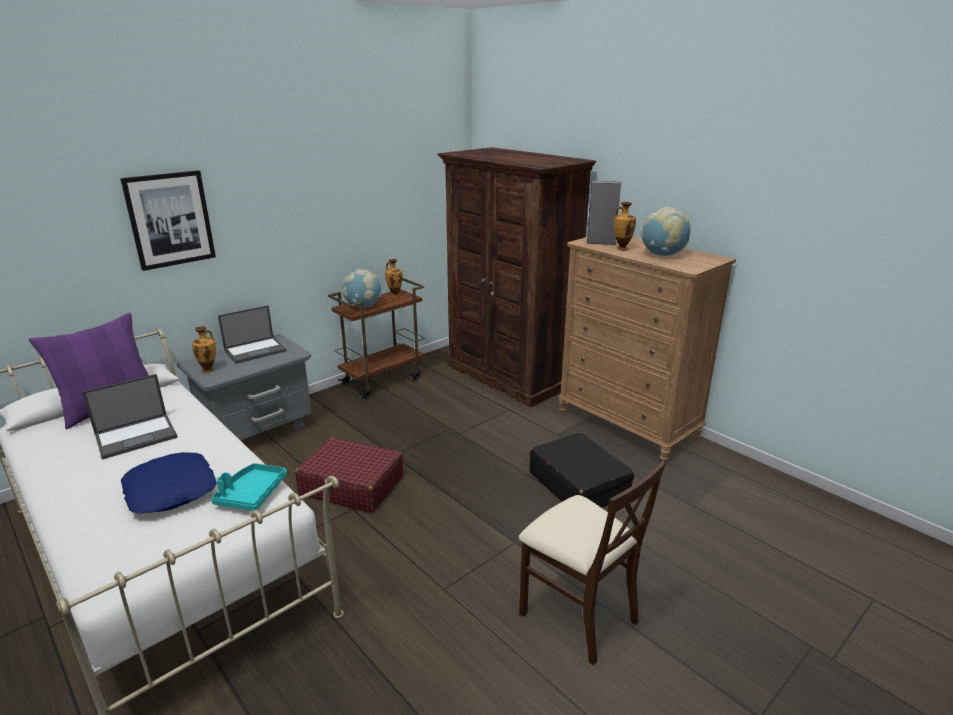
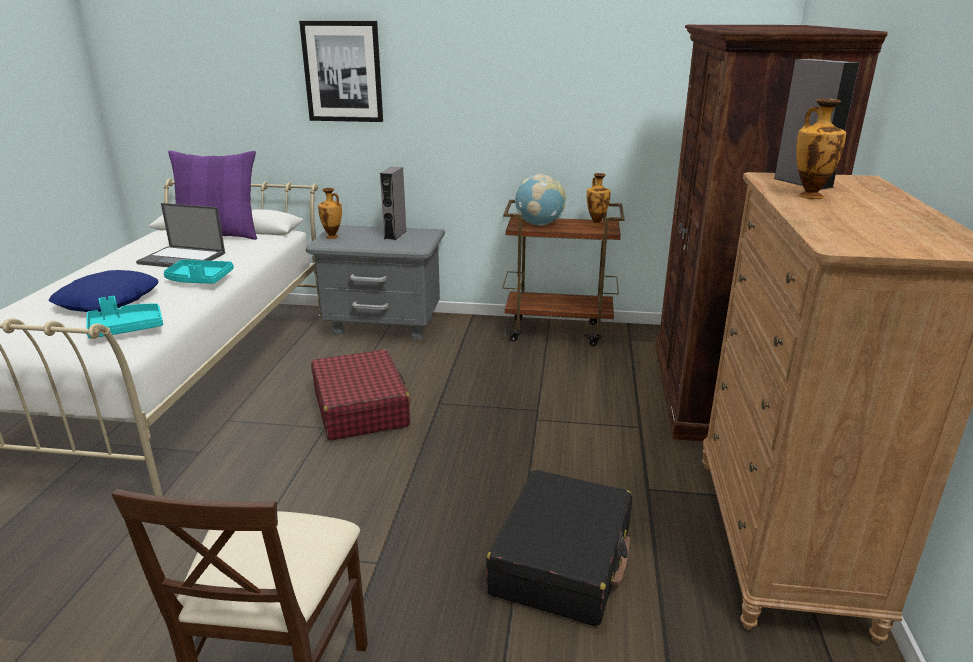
camera: 50 degrees right, 0 degrees up
(206, 441) = (199, 280): none -> turquoise tray
(255, 350) = (395, 235): laptop -> grey speaker
(662, 255) = (860, 218): globe -> none

